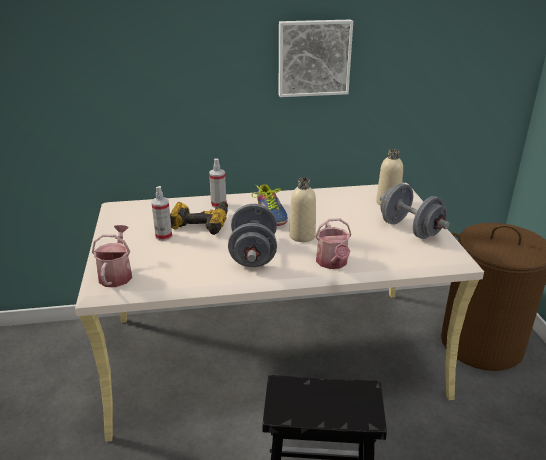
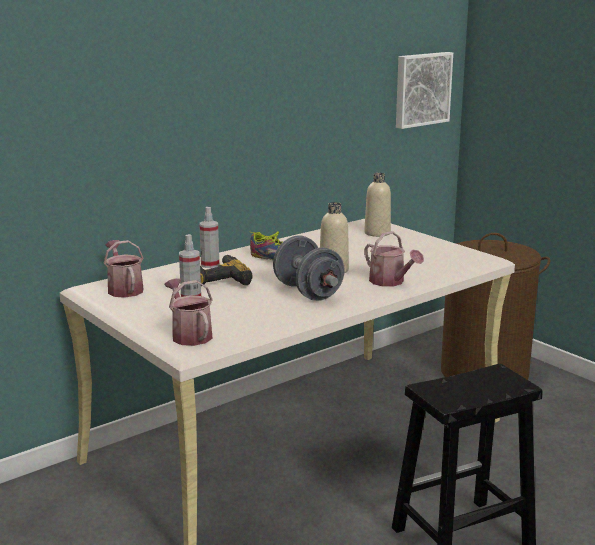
camera: 30 degrees left, 10 degrees down
(134, 213) = (124, 289): none -> watering can
(313, 58) = (278, 86): picture -> picture (421, 89)
(410, 229) = (423, 247): grey dumbbell -> none

